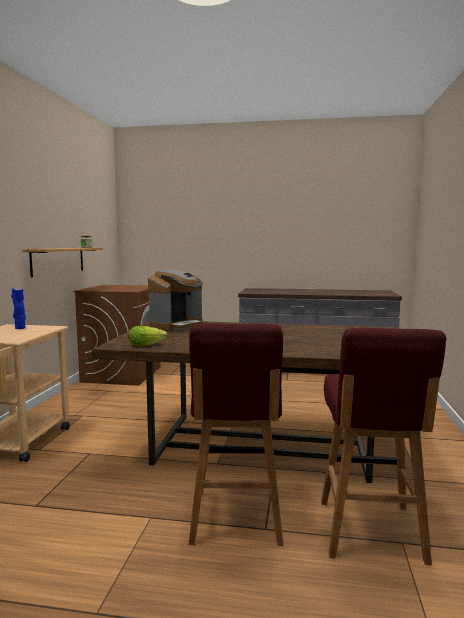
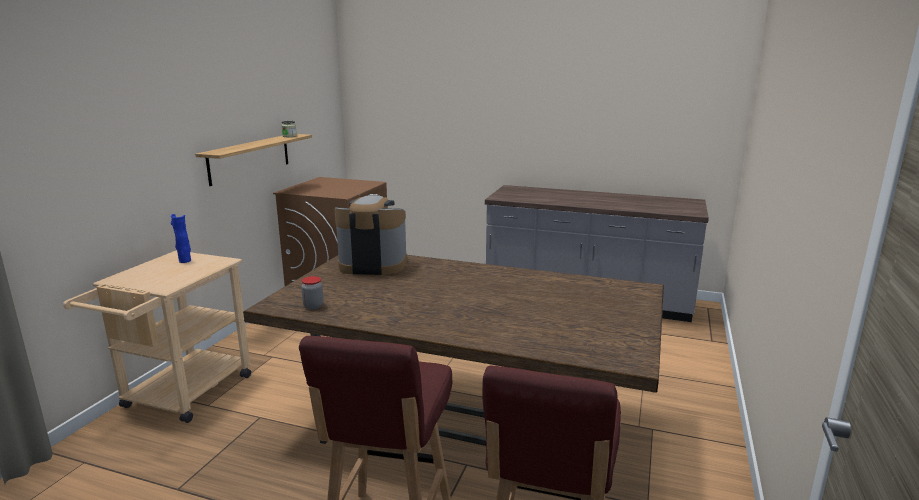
camera: 10 degrees right, 10 degrees up
(148, 344) = (313, 306): lettuce -> jar
(177, 326) = (373, 265): coffee machine -> coffee machine turned 135 degrees counterclockwise

